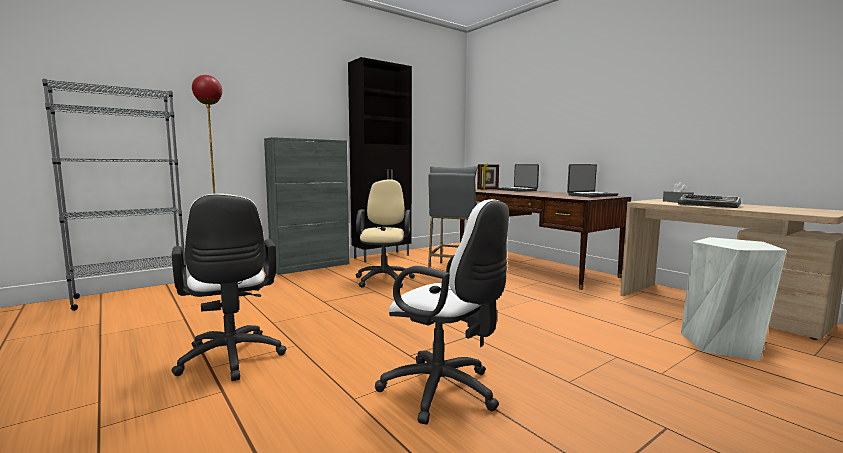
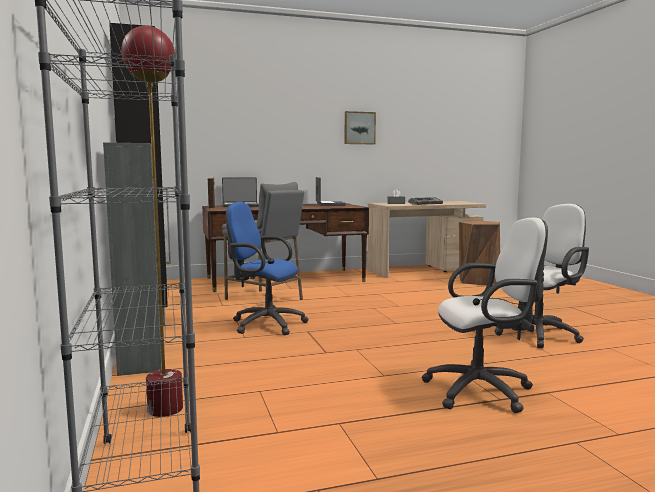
camera: 70 degrees left, 0 degrees up
(384, 279) = (264, 324): beige office chair -> blue office chair
(658, 101) = (359, 128): none -> picture
(723, 344) = (478, 281): white stool -> brown stool

